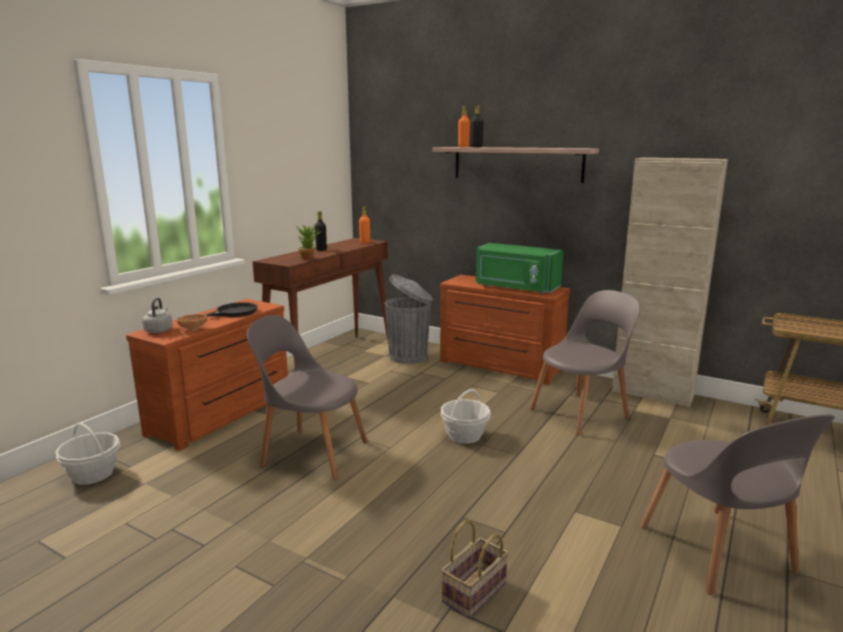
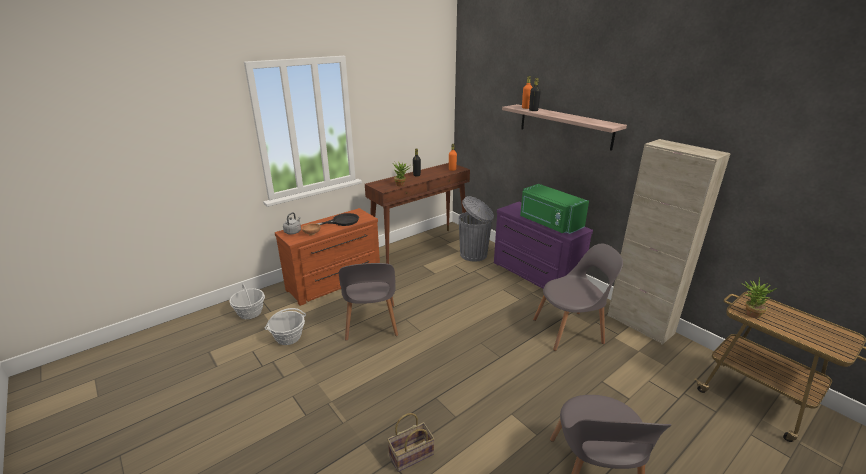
camera: 20 degrees right, 10 degrees up
(311, 452) = (371, 324): grey chair -> grey chair turned 135 degrees counterclockwise
(464, 435) = (473, 332): basket -> basket (288, 337)
(499, 366) = (534, 275): brown dresser -> purple dresser
(796, 328) = (749, 313): none -> potted plant

